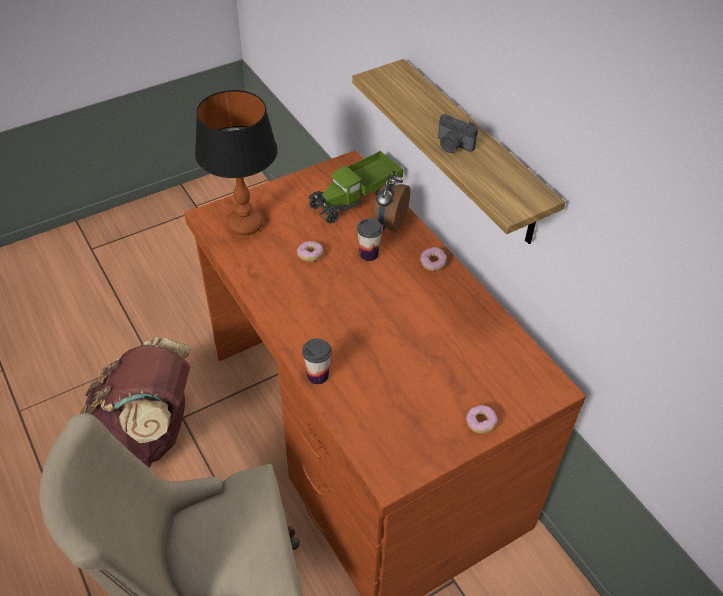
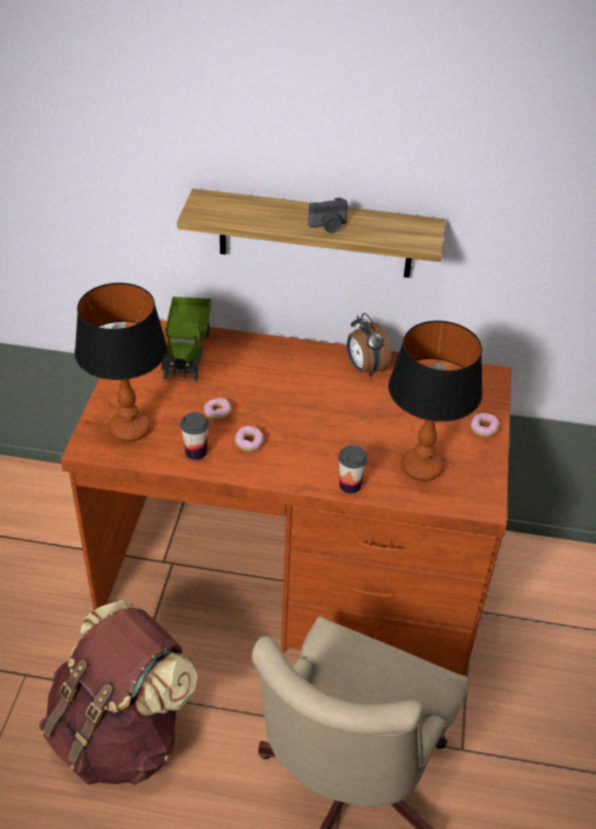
camera: 50 degrees left, 5 degrees down
(368, 254) = (258, 381): cup -> cup (196, 452)
(387, 408) = (421, 467): none -> table lamp
(389, 223) = (238, 350): alarm clock -> alarm clock (364, 368)
(433, 263) = (309, 355): donut -> donut (249, 443)

